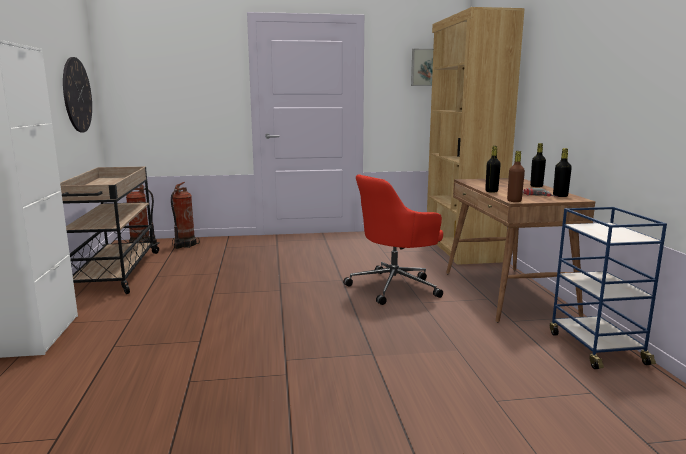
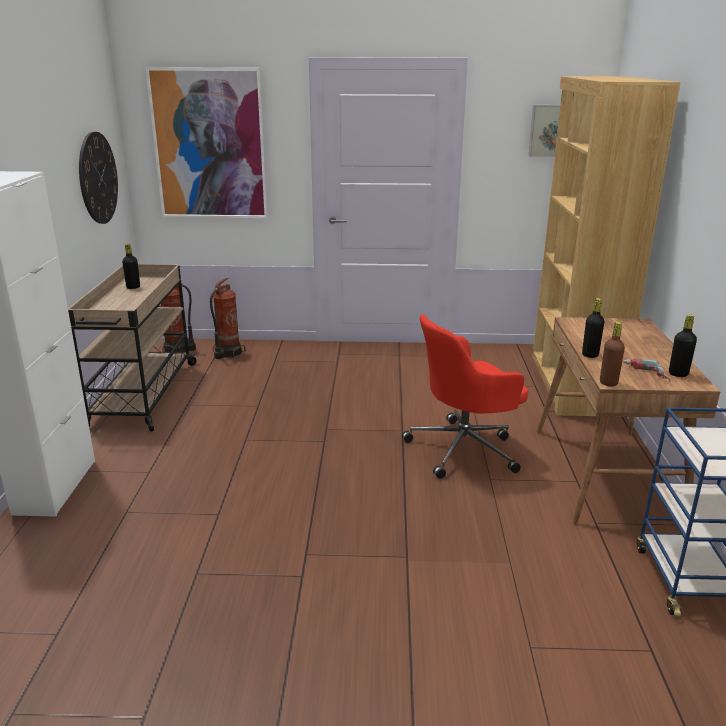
camera: 10 degrees right, 10 degrees up
(168, 78) = (209, 145): none -> picture
(536, 186) = (658, 345): black bottle -> black bottle (133, 287)

